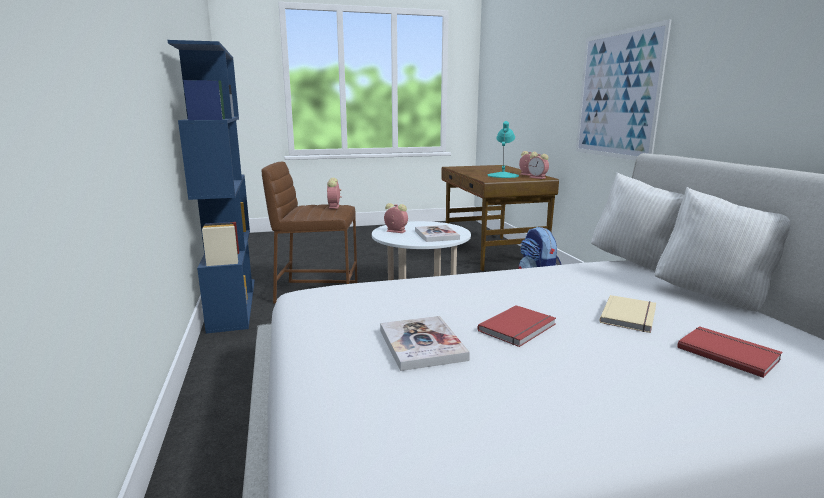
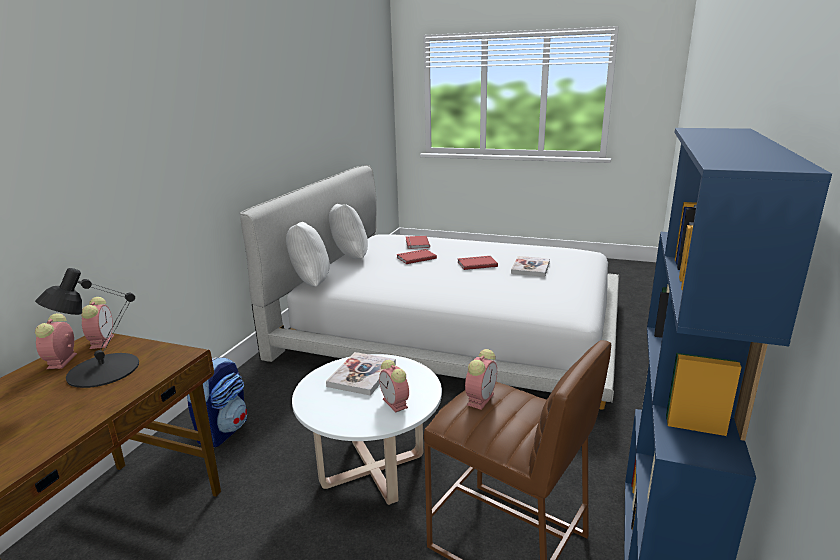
camera: 145 degrees left, 5 degrees up
(503, 175) = (102, 370): turquoise table lamp -> black table lamp
(617, 95) = (154, 173): picture -> none
(630, 316) = (415, 258): beige book -> red book

